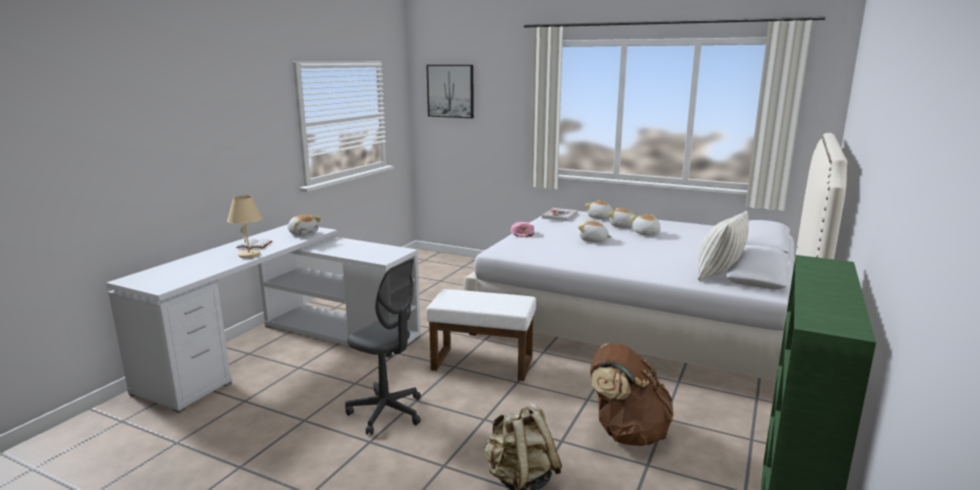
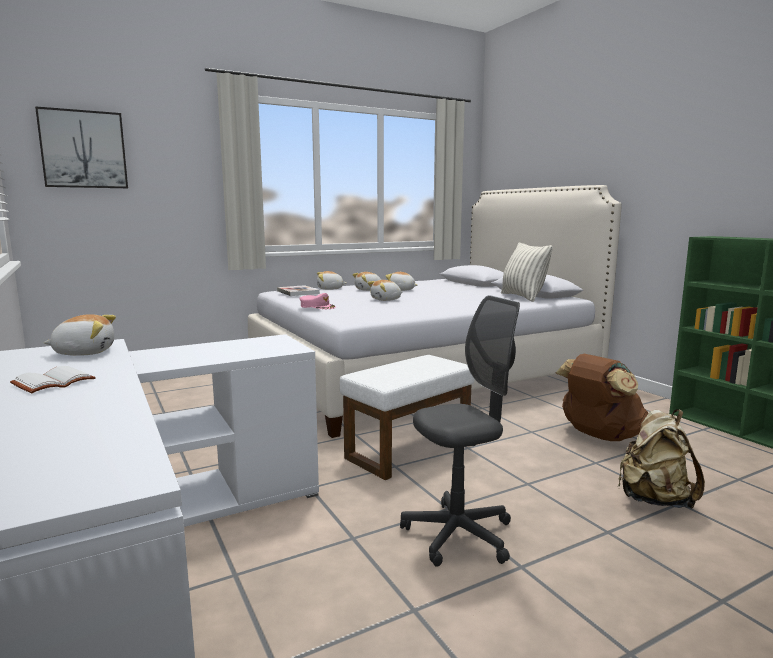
camera: 55 degrees left, 5 degrees down
(249, 255) = (106, 391): beige table lamp -> none

